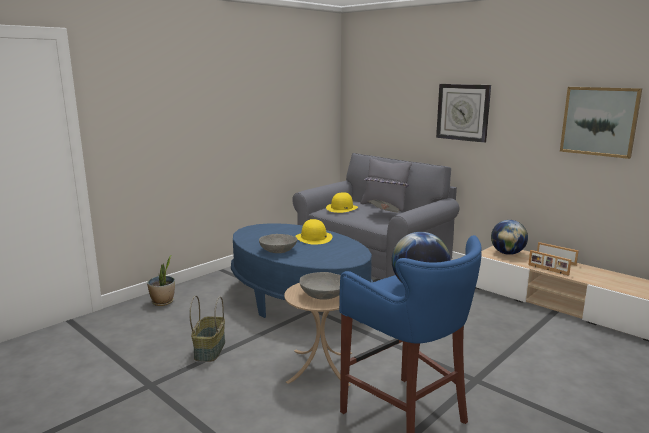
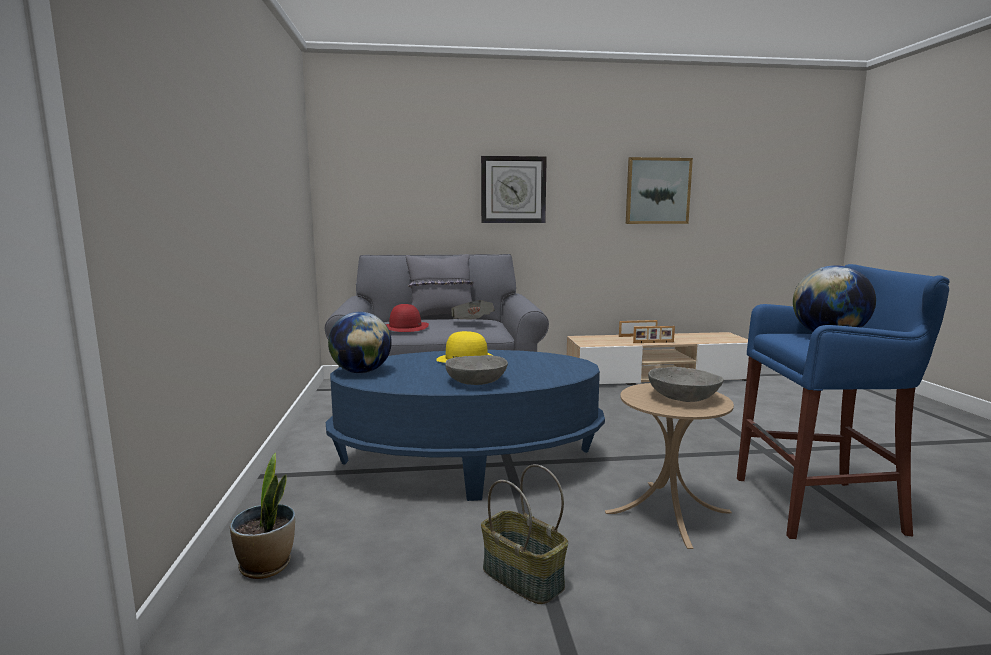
camera: 50 degrees left, 5 degrees down
(342, 208) = (405, 327): yellow hat -> red hat
(507, 253) = (597, 340): globe -> globe (361, 372)

